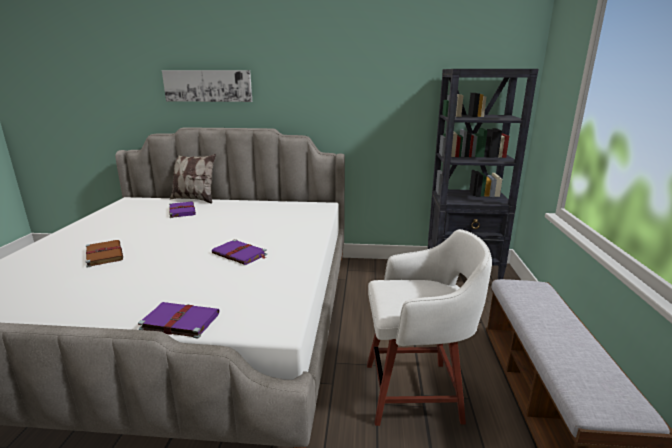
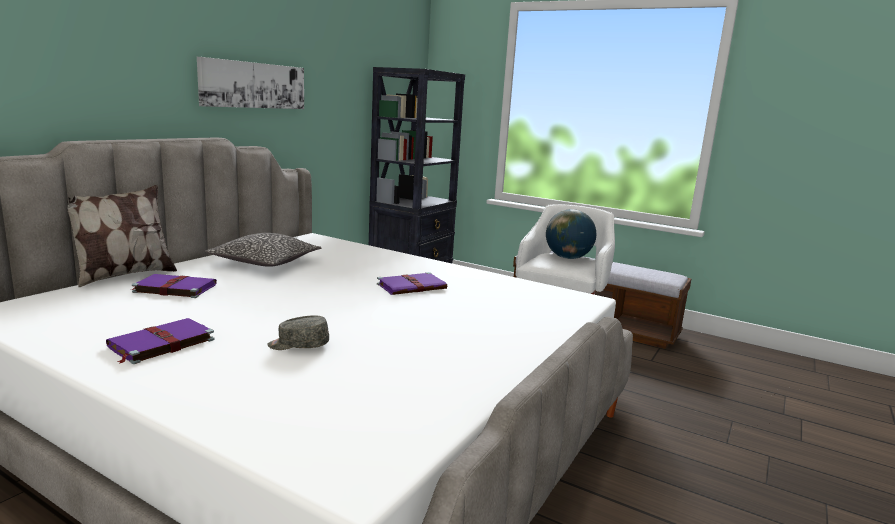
camera: 65 degrees left, 5 degrees down
(104, 254) = (298, 345): brown book -> grey cap
(179, 321) = (550, 326): purple book -> purple book (160, 343)
(208, 86) = (108, 63): picture -> picture (253, 85)
(249, 211) = (265, 262): none -> pillow
(423, 294) = (568, 258): none -> globe

